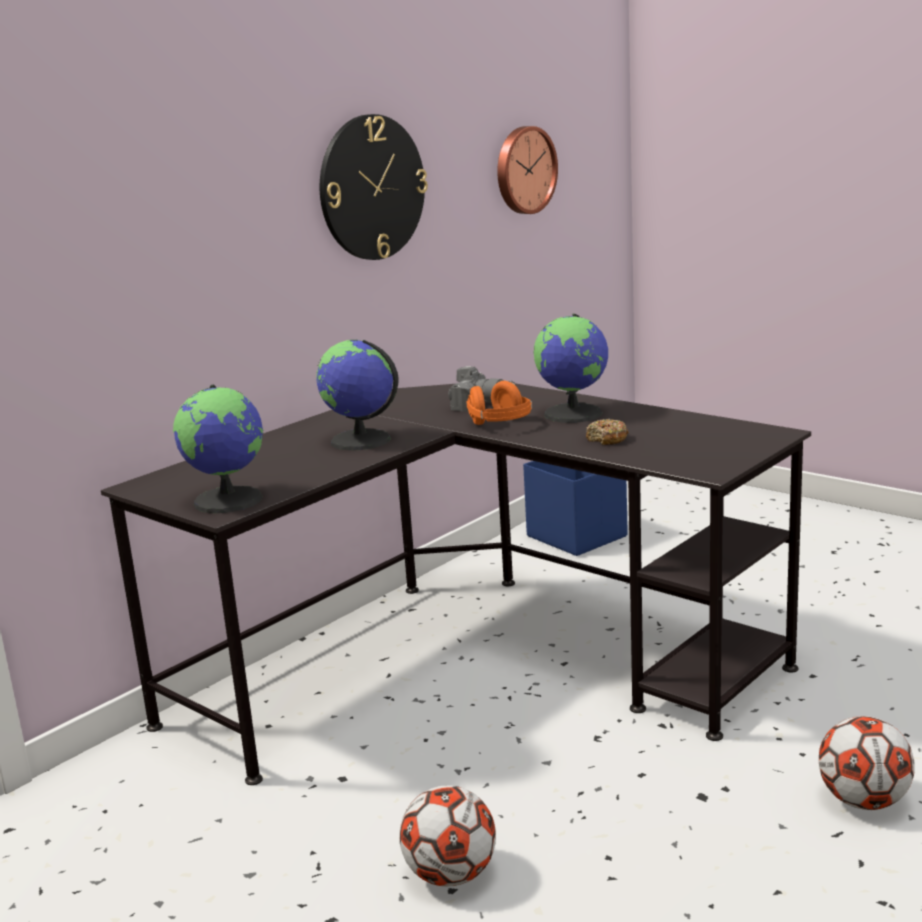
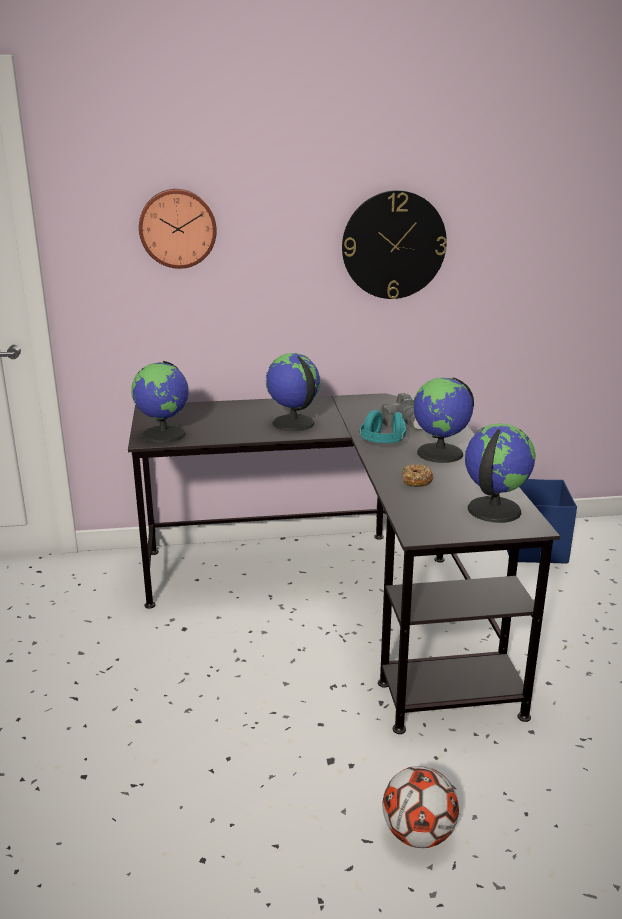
camera: 40 degrees right, 5 degrees up
(450, 875) = (149, 713): football -> none
(499, 424) = (382, 443): orange headphones -> turquoise headphones
(524, 170) = (567, 248): wall clock -> wall clock (178, 228)
(722, 434) = (493, 509): none -> globe

